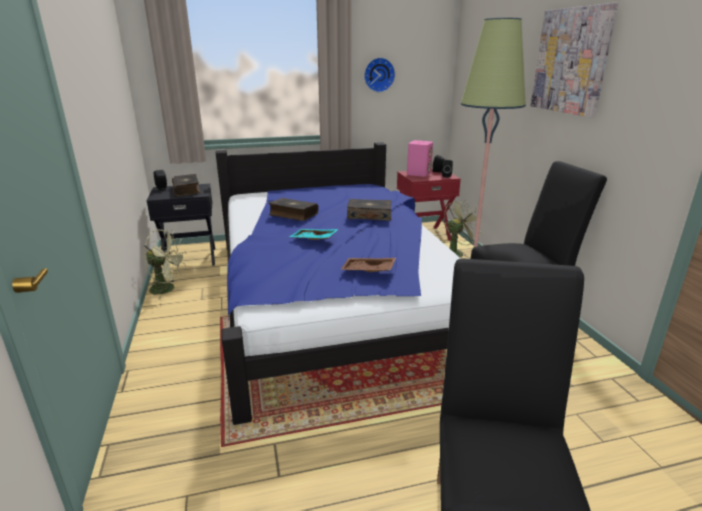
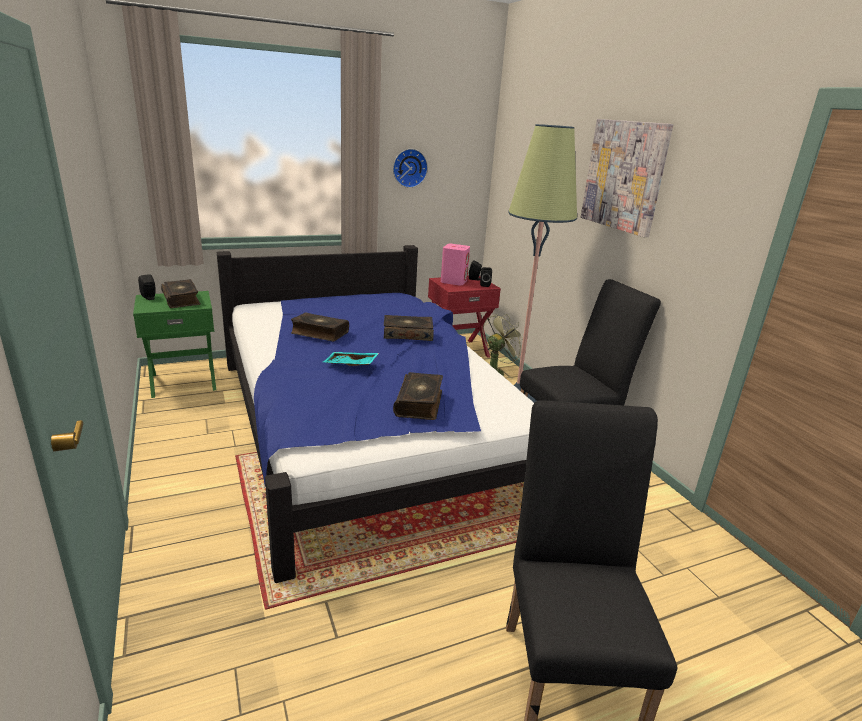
camera: 10 degrees left, 0 degrees up
(168, 289) = (162, 421): green fan -> none
(190, 258) = (183, 381): black nightstand -> green nightstand
(368, 271) = (420, 403): brown tray -> book

